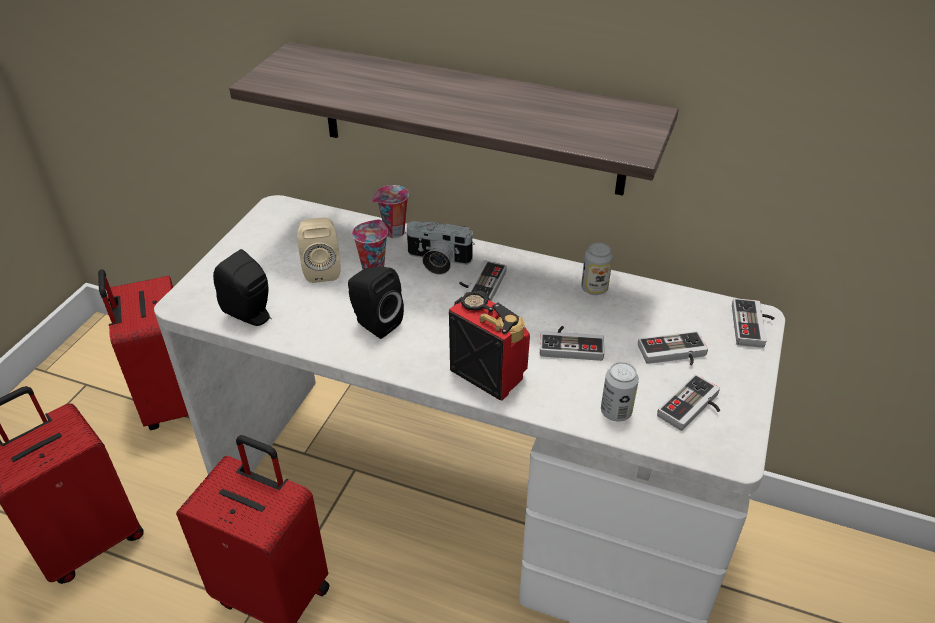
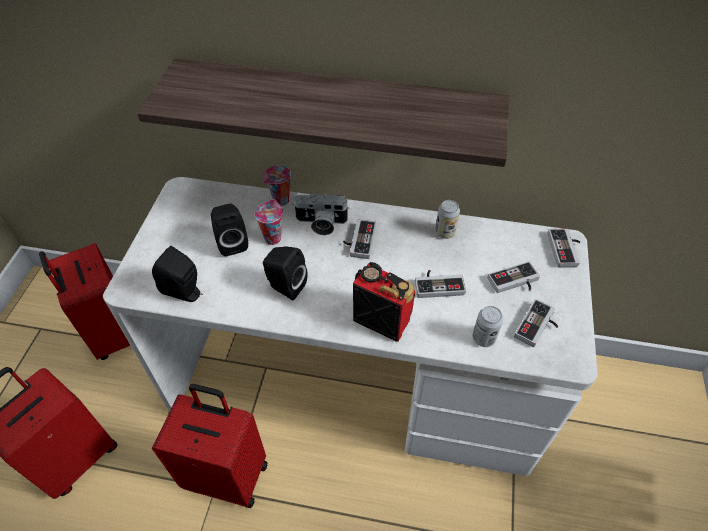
camera: 10 degrees left, 10 degrees up
(322, 269) = (232, 242): beige speaker -> black speaker

